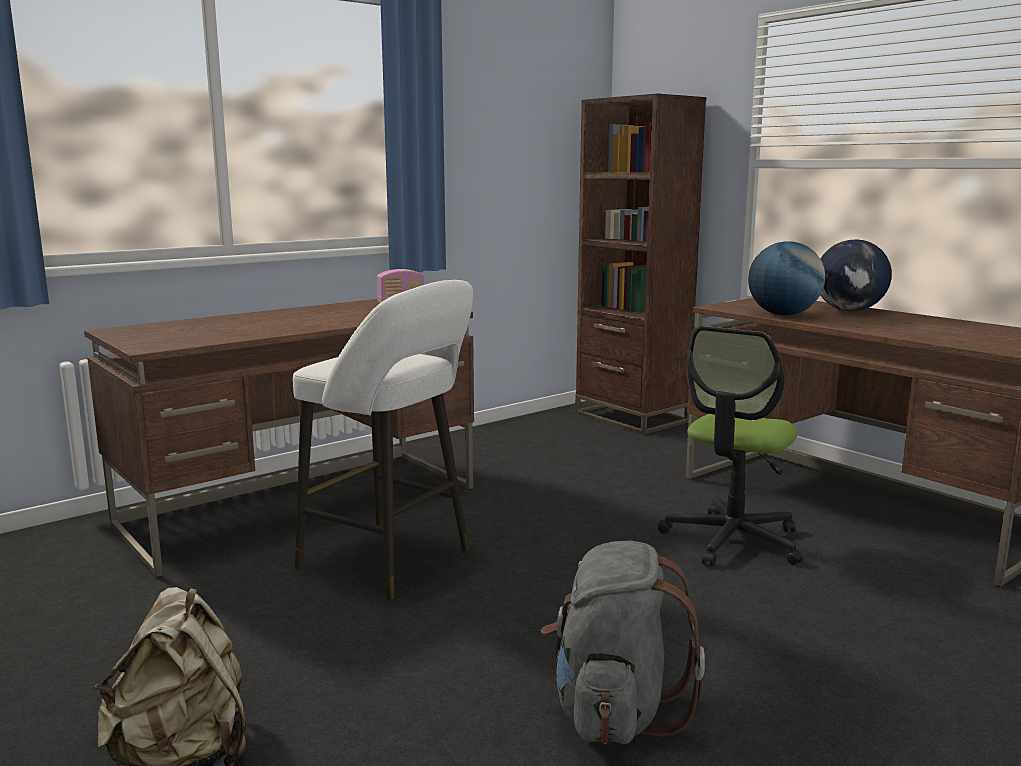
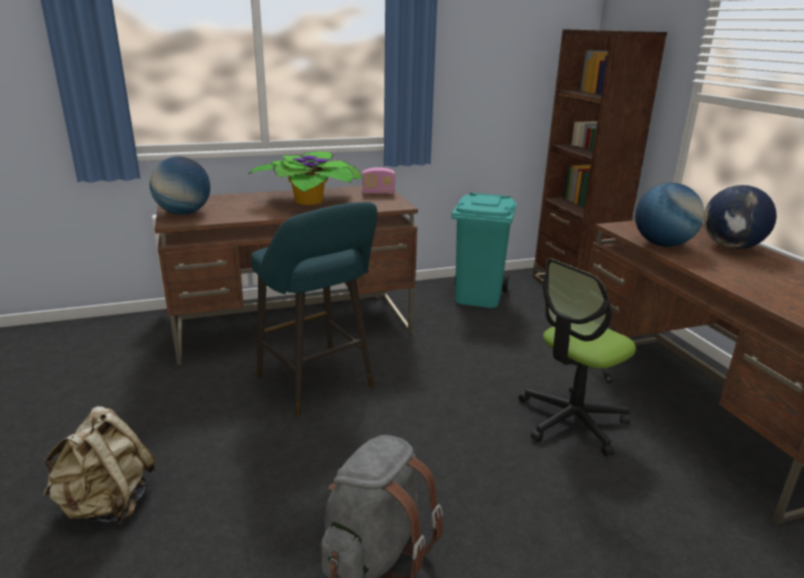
camera: 20 degrees right, 10 degrees up
(152, 339) = (184, 213): none -> globe
(323, 316) = (311, 201): none -> potted plant
(392, 561) = (319, 384): white stool -> turquoise stool
(524, 441) = (477, 296): none -> turquoise trash can

